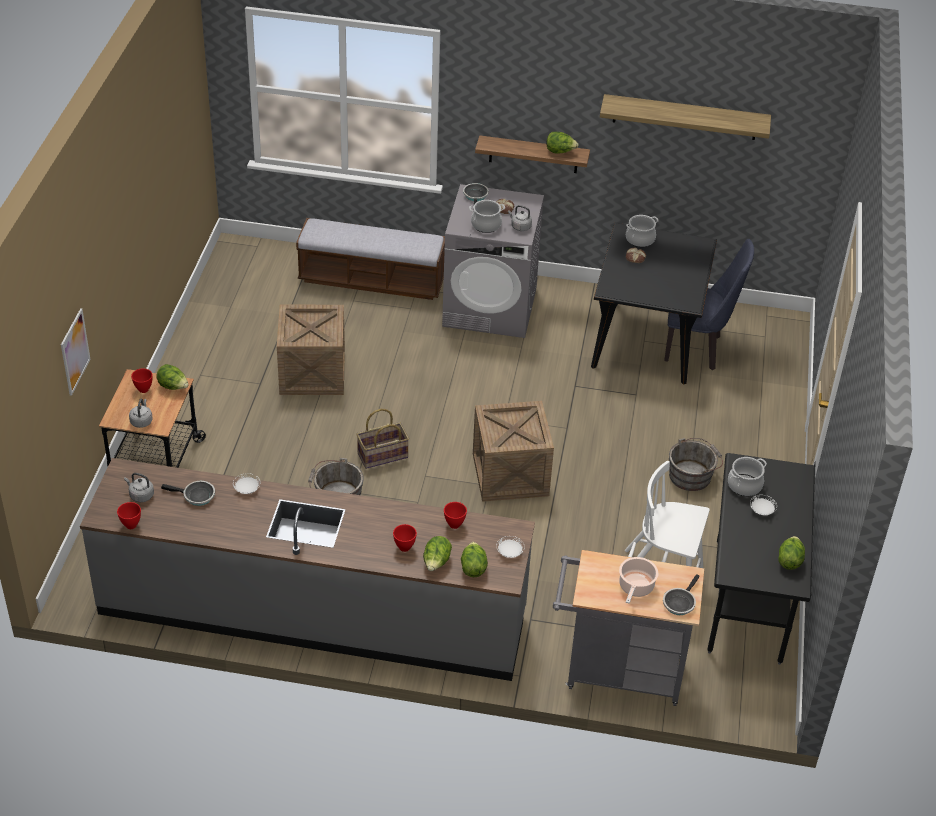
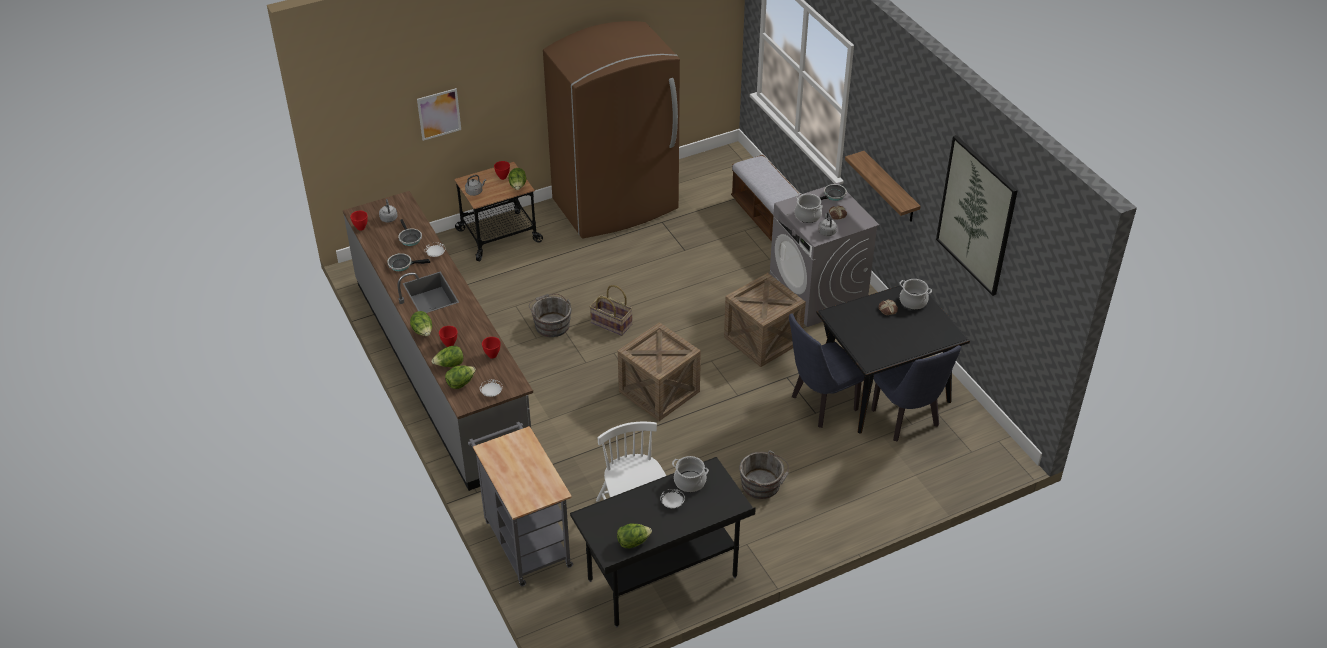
camera: 55 degrees right, 0 degrees up
(214, 359) = (616, 205): none -> brown fridge
(312, 373) = (652, 252): crate -> crate (762, 340)
(560, 152) = (896, 194): lettuce -> lettuce (423, 332)
(629, 387) = (819, 405): none -> blue chair
(635, 587) = (518, 469): cooking pot -> none
(679, 602) = (524, 498): frying pan -> frying pan (402, 264)
(685, 117) = (976, 215): shelf -> picture

